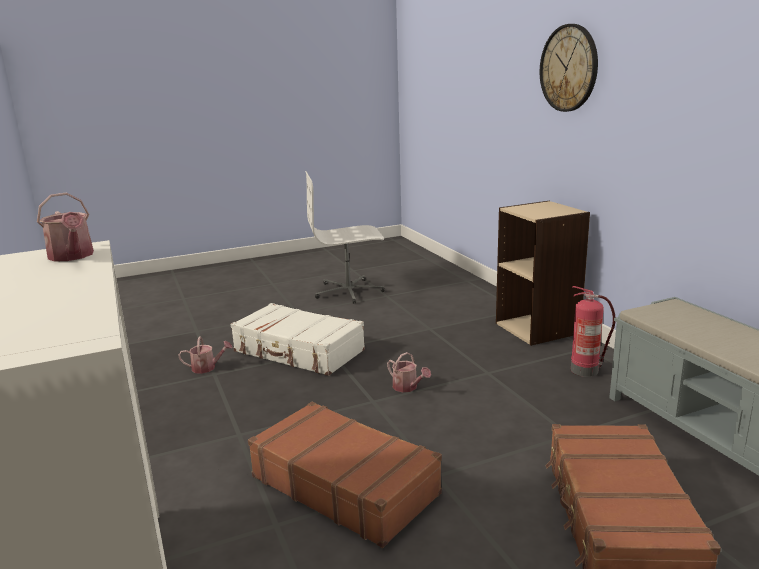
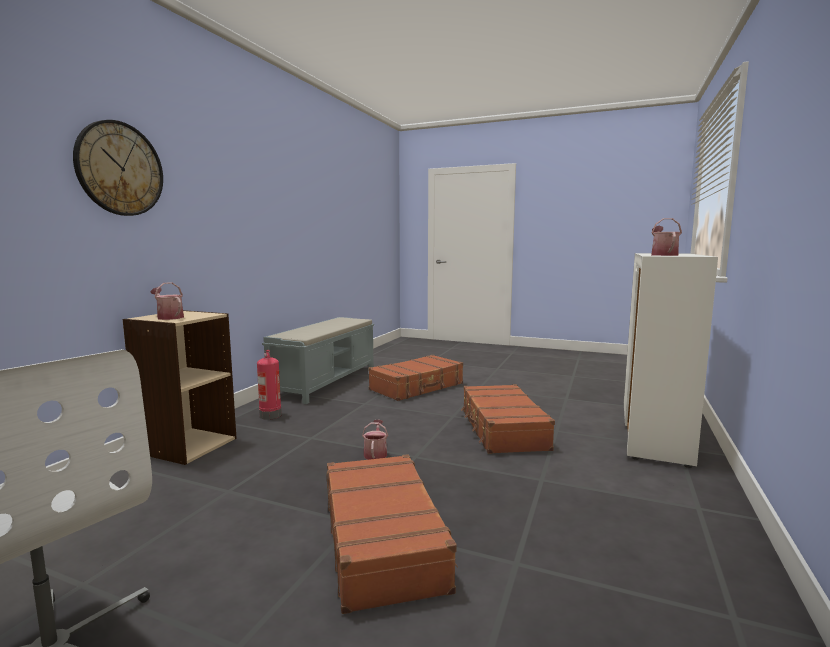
camera: 135 degrees left, 10 degrees down
(207, 368) = (517, 582): watering can -> watering can (168, 317)
(298, 351) = (383, 540): white suitcase -> brown suitcase

